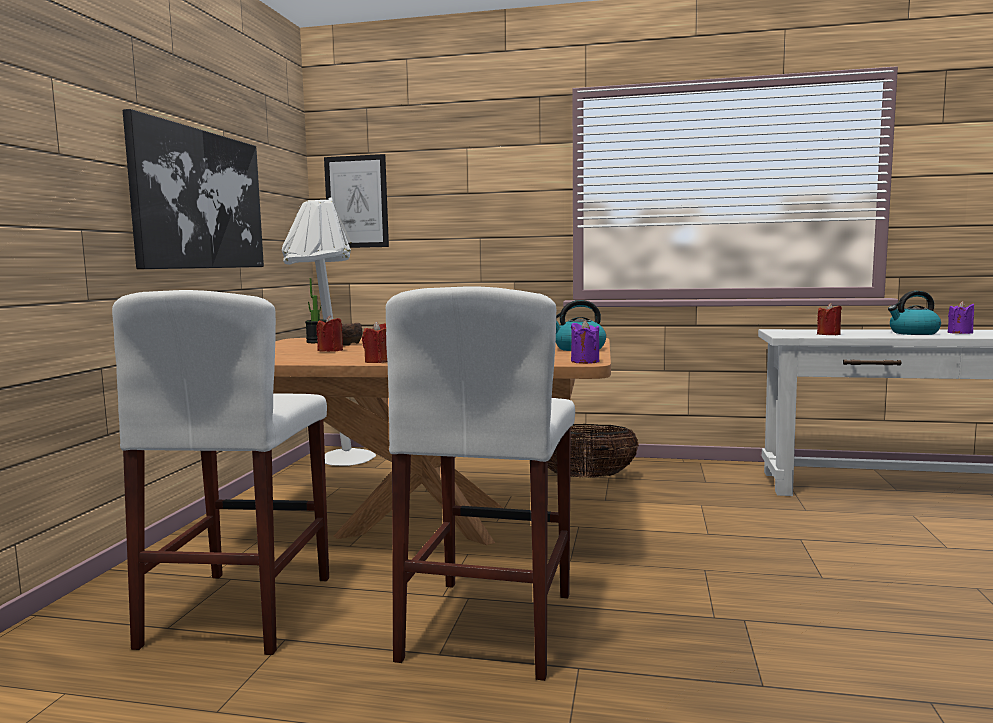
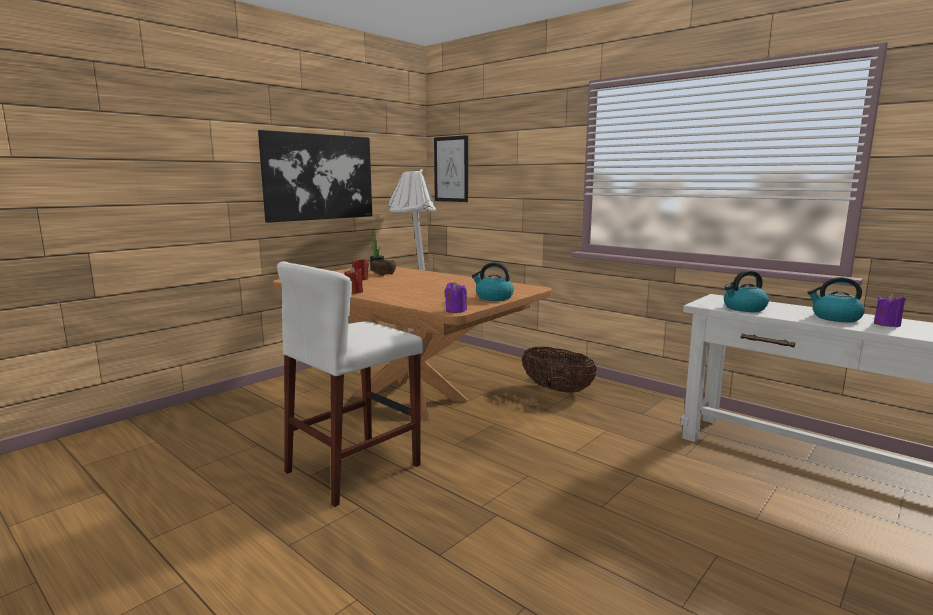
camera: 30 degrees right, 5 degrees up
(240, 610) = (261, 424): white stool -> none
(828, 334) = (744, 308): red candle -> kettle

